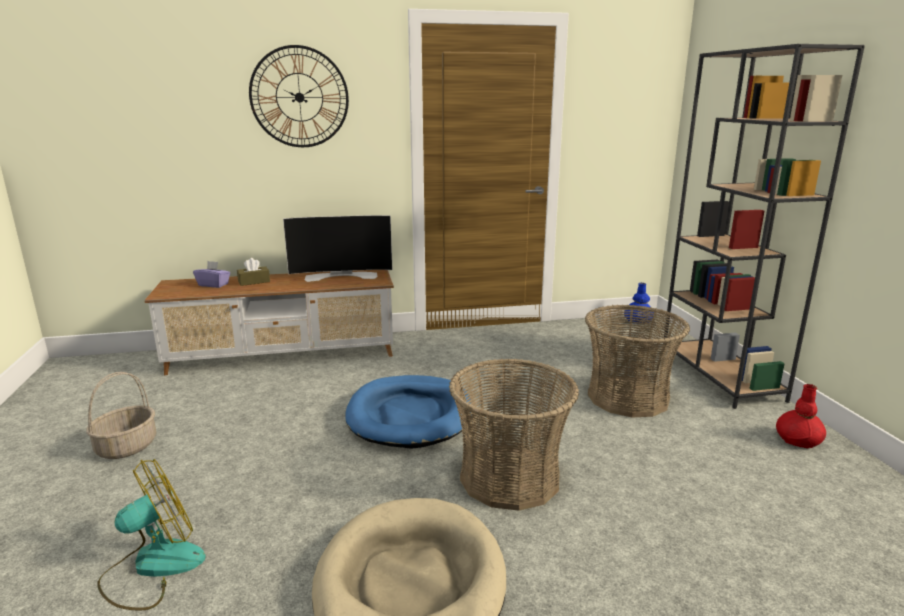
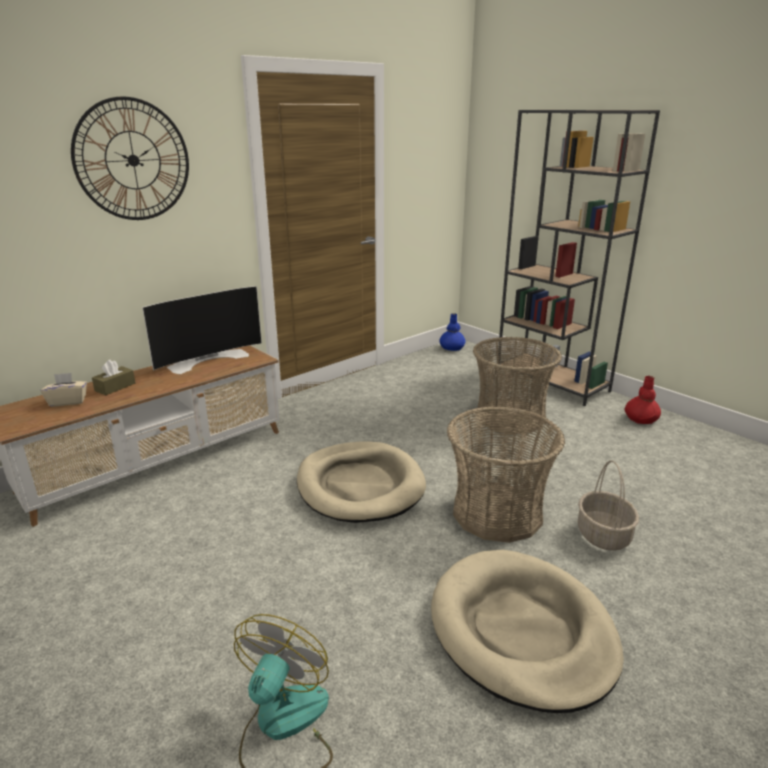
camera: 30 degrees left, 5 degrees up
(127, 446) = (91, 622): basket -> basket (602, 535)
(213, 285) = (68, 401): purple tissue box -> beige tissue box
(410, 415) = (360, 486): blue dog bed -> beige dog bed

